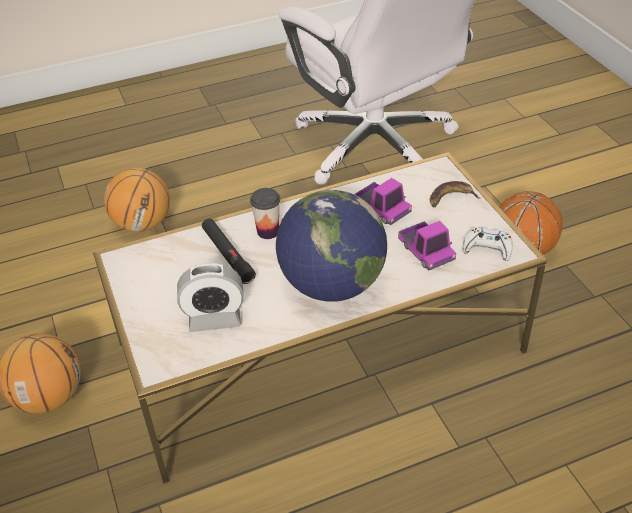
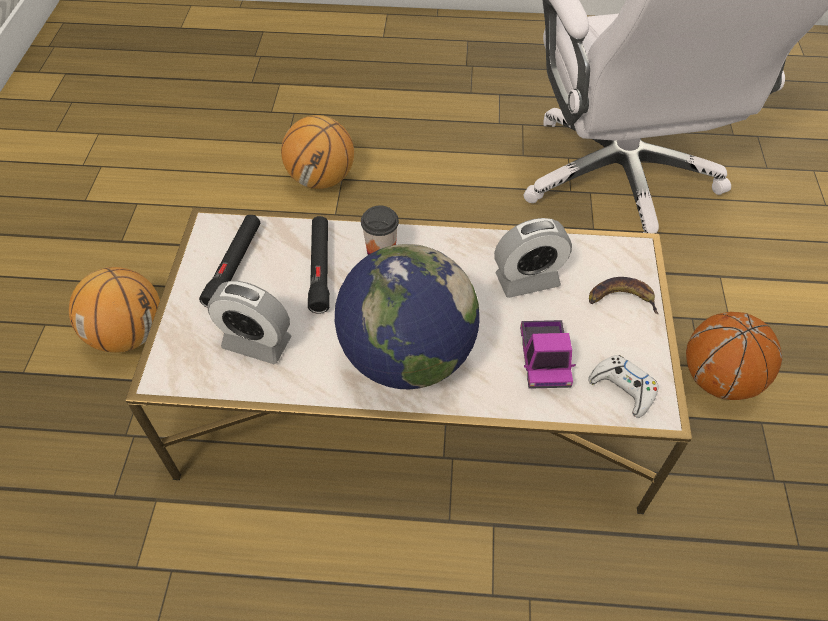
camera: 25 degrees right, 10 degrees up
(158, 277) = (234, 265): none -> black flashlight
(382, 209) = (527, 280): toy truck -> alarm clock

